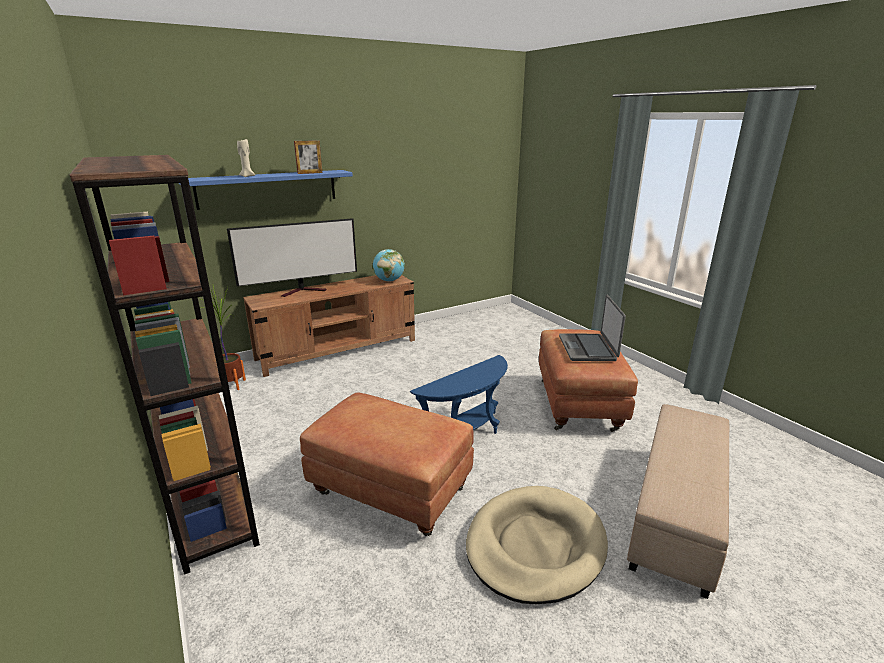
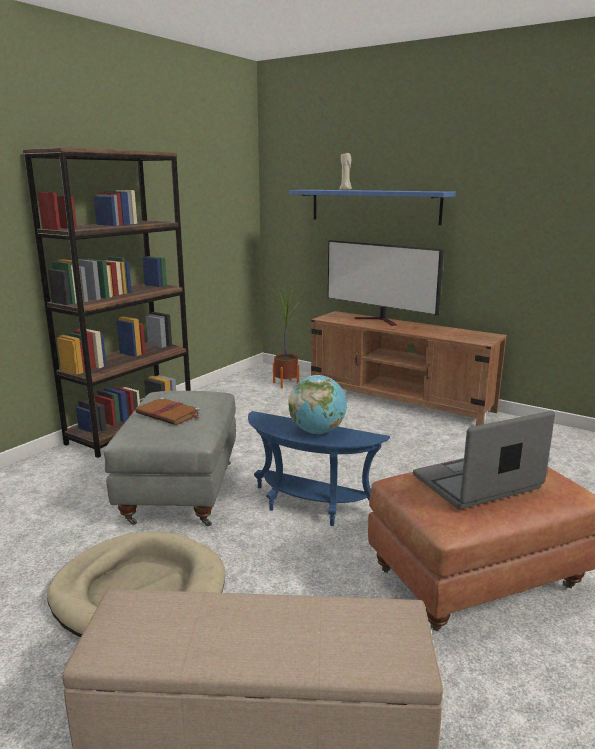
camera: 65 degrees right, 5 degrees down
(310, 173) = (402, 191): picture frame -> none
(389, 280) = (470, 338): globe -> globe (317, 431)
(390, 494) = (180, 491): brown ottoman -> grey ottoman
(399, 426) = (169, 414): none -> brown book

